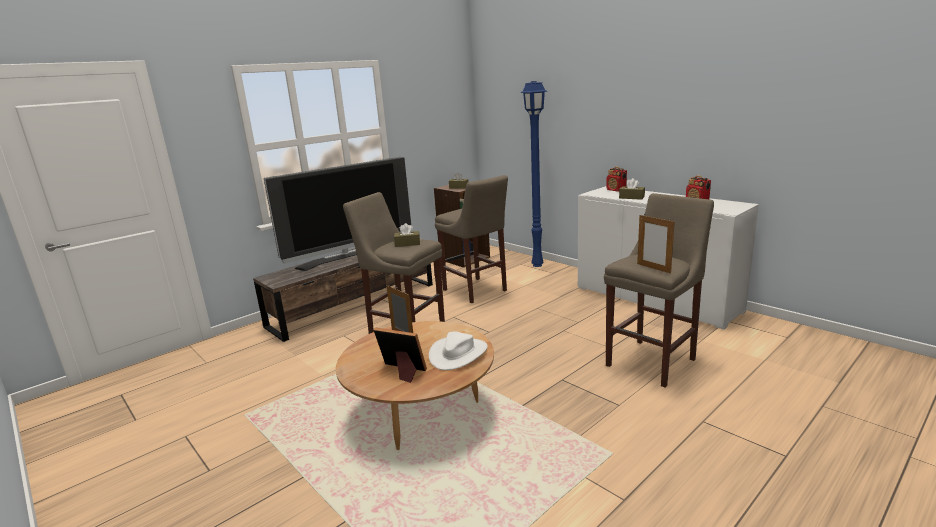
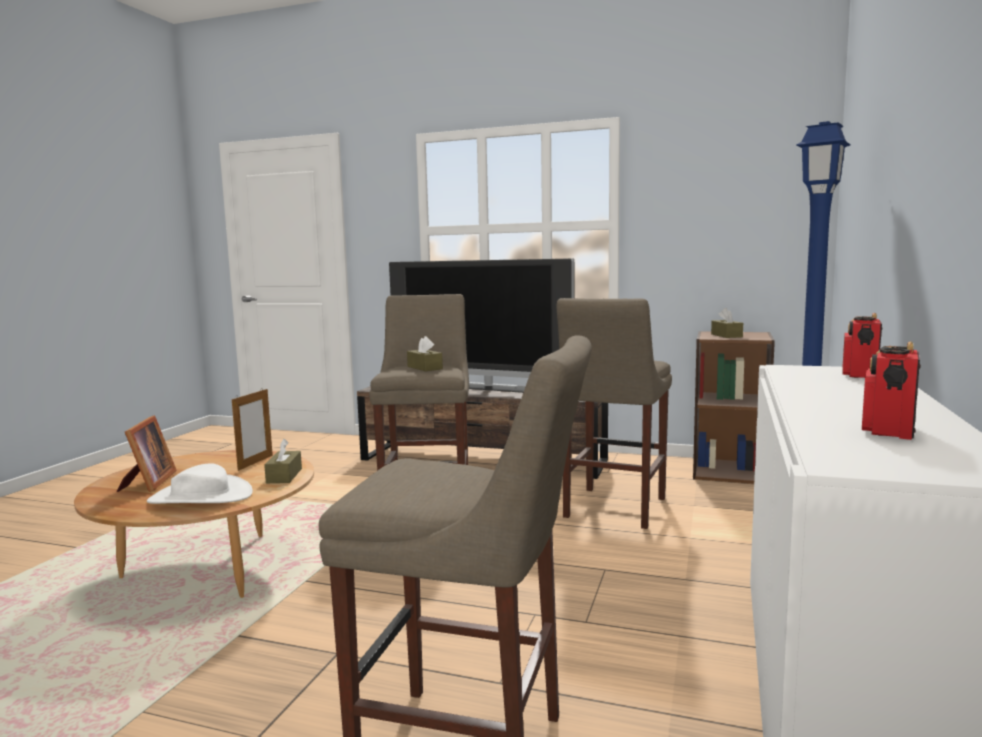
camera: 60 degrees right, 10 degrees down
(631, 197) = (812, 387): brown tissue box -> brown tissue box (284, 476)
(653, 268) = (376, 485): picture frame -> none

